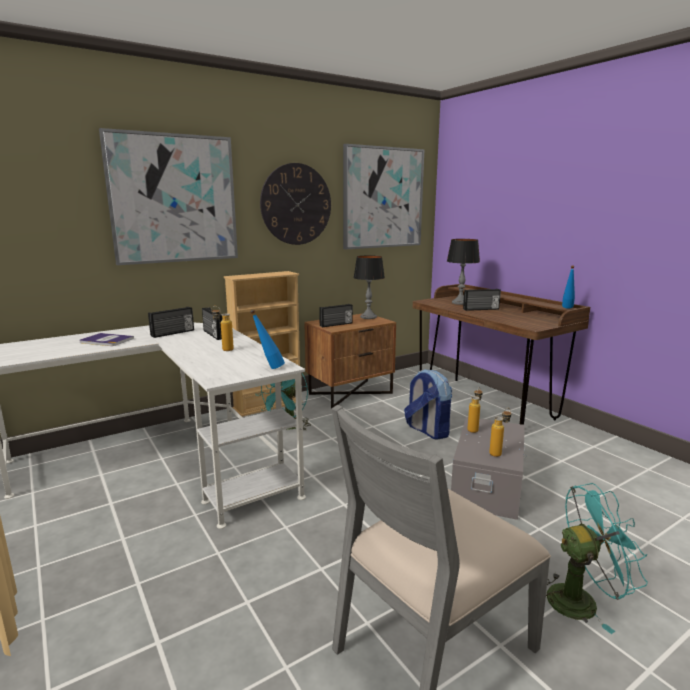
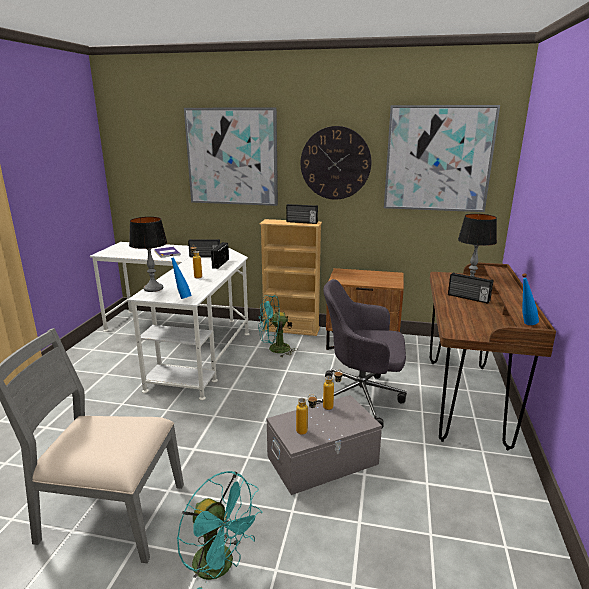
camera: 45 degrees right, 5 degrees up
(336, 324) = (348, 277): radio -> radio (301, 222)
(368, 317) = (392, 277): table lamp -> table lamp (153, 288)
(427, 430) = (362, 398): backpack -> grey office chair

